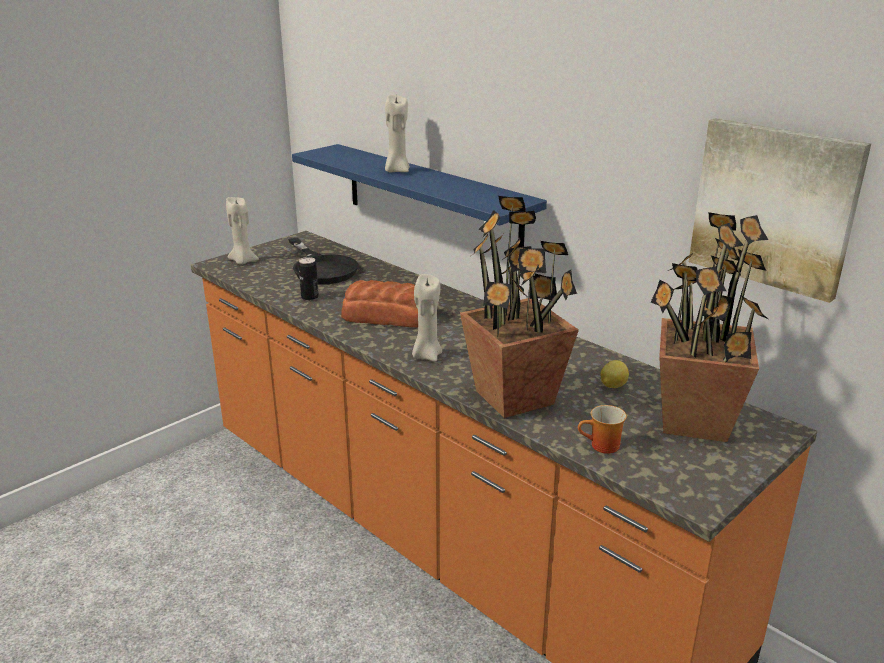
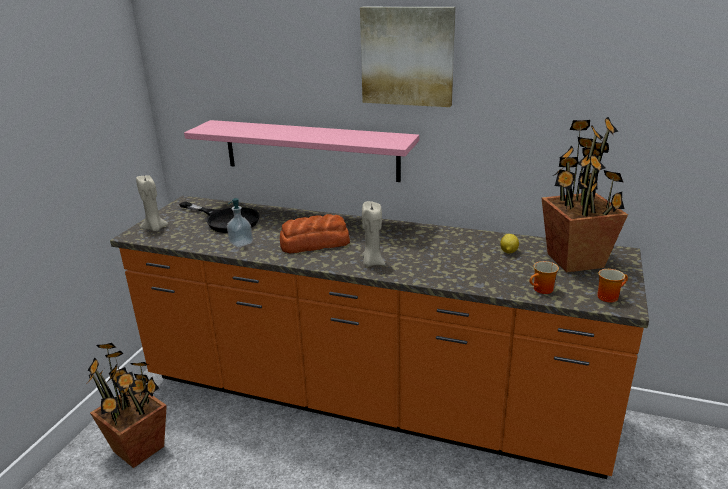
camera: 25 degrees left, 0 degrees up
(310, 297) = (241, 243): can -> soap dispenser
(397, 171) = (287, 132): beige candle -> none
(430, 199) = (310, 150): blue shelf -> pink shelf
(515, 398) = (460, 275): potted plant -> potted plant (139, 449)
(688, 481) = (608, 296): none -> mug
(774, 206) = (599, 111): picture -> picture (407, 56)

